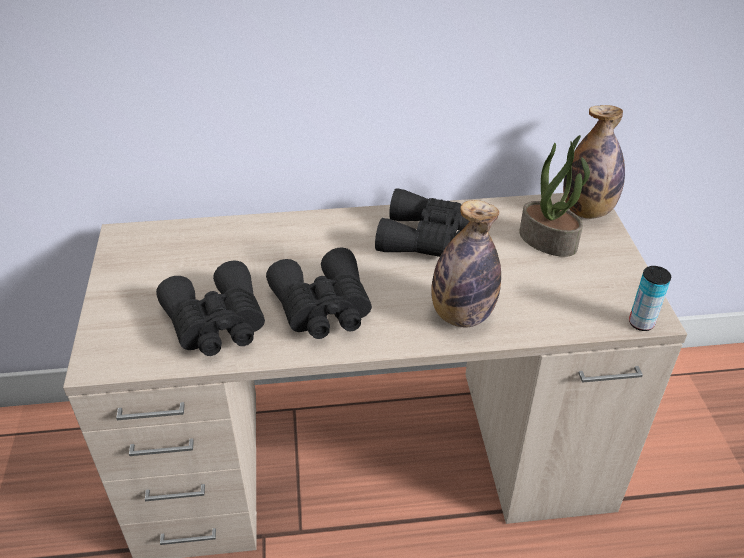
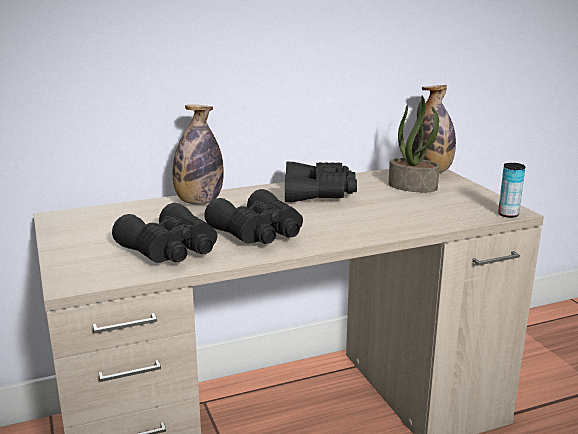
camera: 15 degrees left, 20 degrees down
(461, 315) = (373, 225): bottle -> bottle (199, 202)

